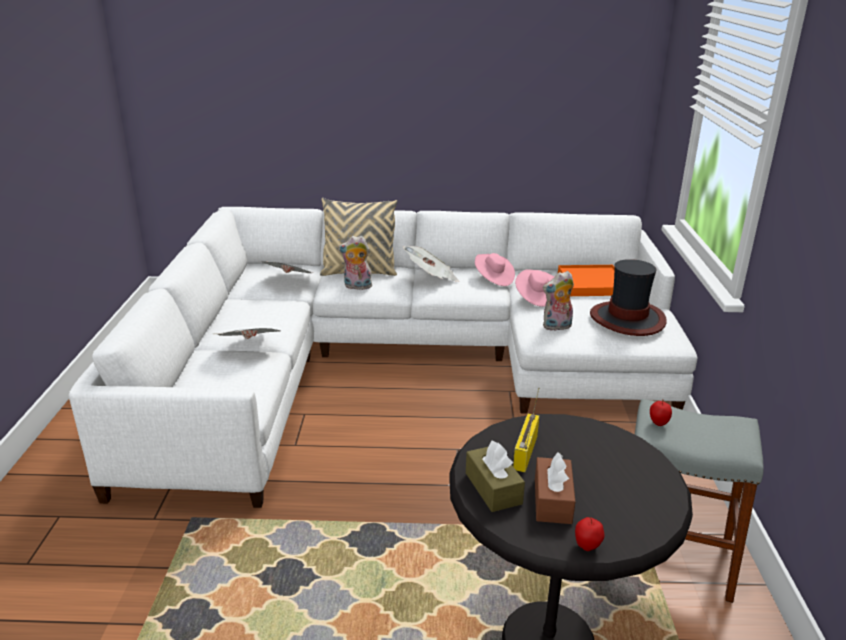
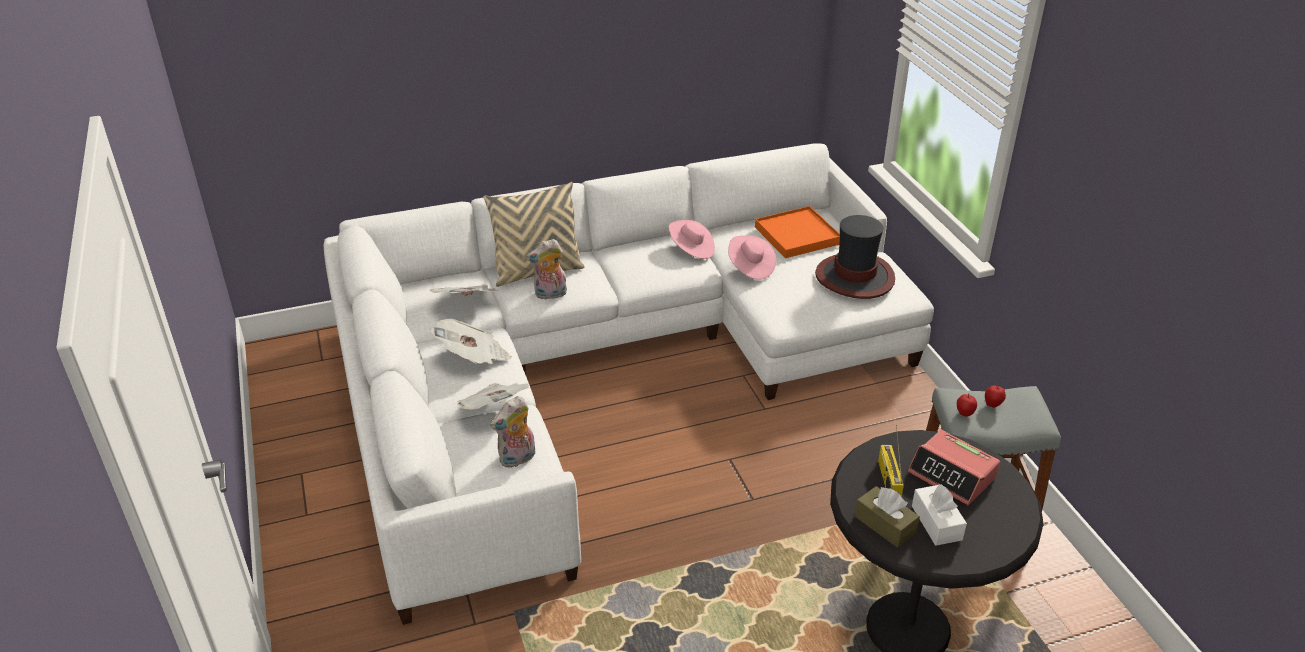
camera: 20 degrees left, 10 degrees up
(431, 277) = (624, 262): newspaper -> newspaper (473, 358)
(552, 500) = (936, 523): brown tissue box -> white tissue box
(557, 327) = (791, 303): plush toy -> plush toy (517, 459)
(587, 547) = (984, 557): apple -> apple (992, 405)
(600, 463) = (952, 475): none -> alarm clock

